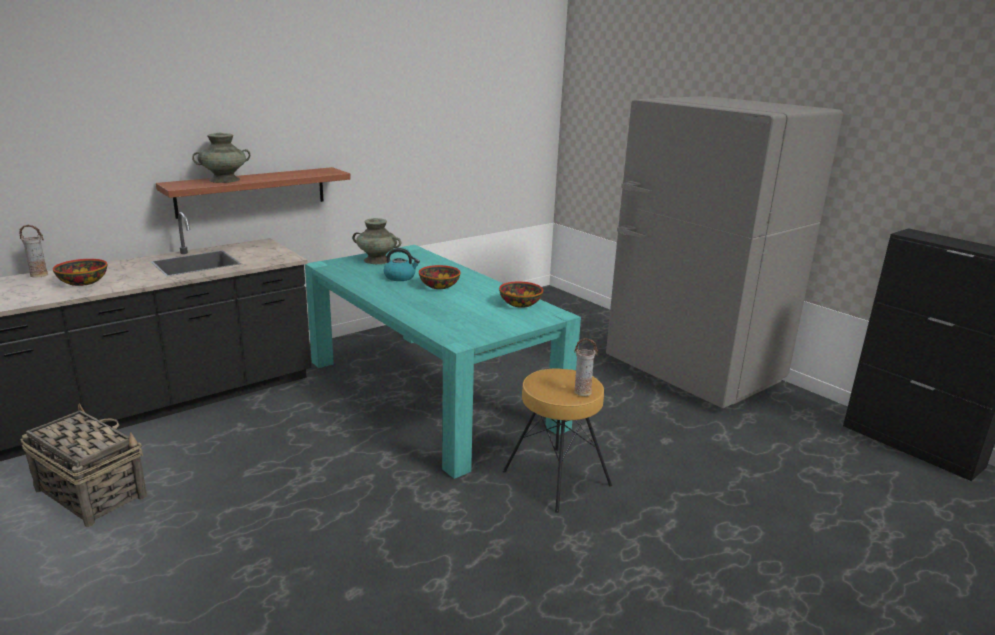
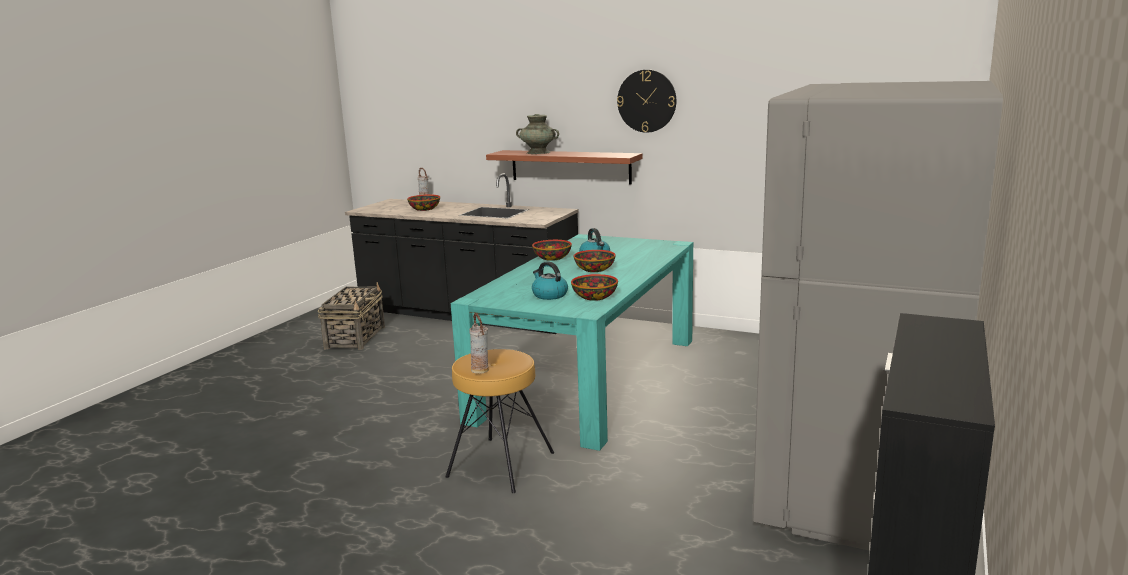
camera: 65 degrees right, 5 degrees down
(334, 112) = (646, 101): none -> wall clock
(372, 289) = (552, 258): none -> bowl
(377, 260) = (624, 244): turquoise vase -> none
(491, 315) = (549, 295): none -> kettle

